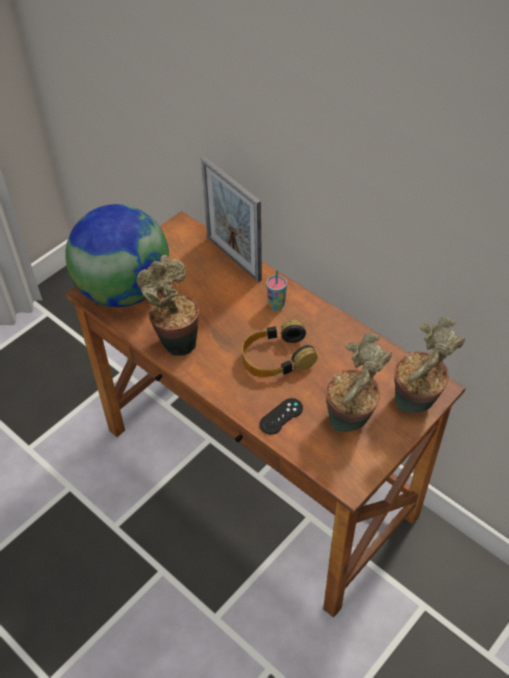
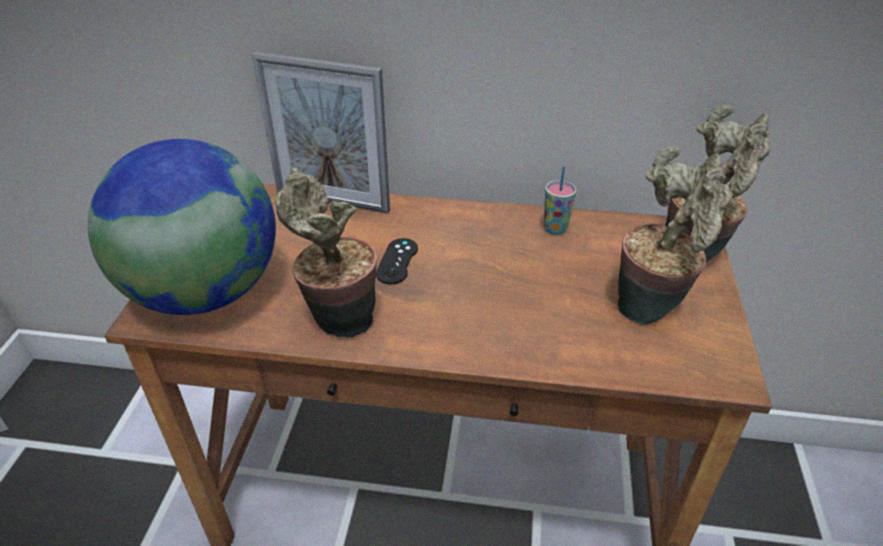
camera: 35 degrees left, 10 degrees down
(276, 305) = (433, 227): cup -> cup (555, 229)
(276, 357) = (491, 279): headphones -> none
(281, 416) = (566, 342): black game controller -> black game controller (397, 261)

